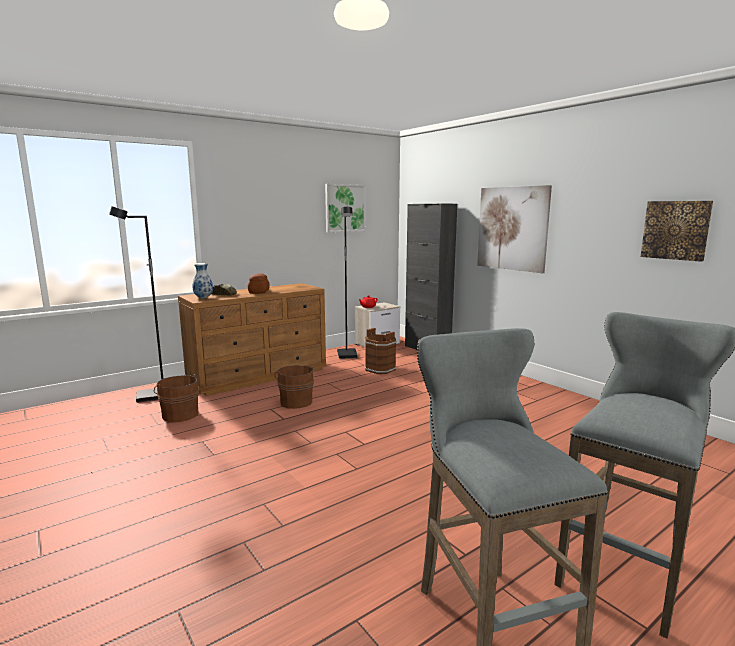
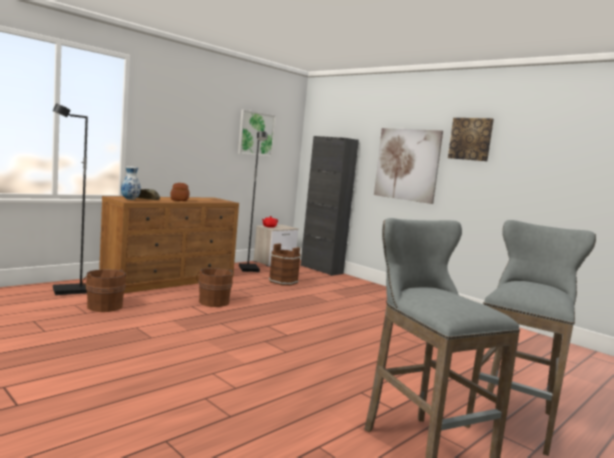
camera: 10 degrees left, 5 degrees down
(676, 230) = (540, 174): picture -> picture (470, 139)

